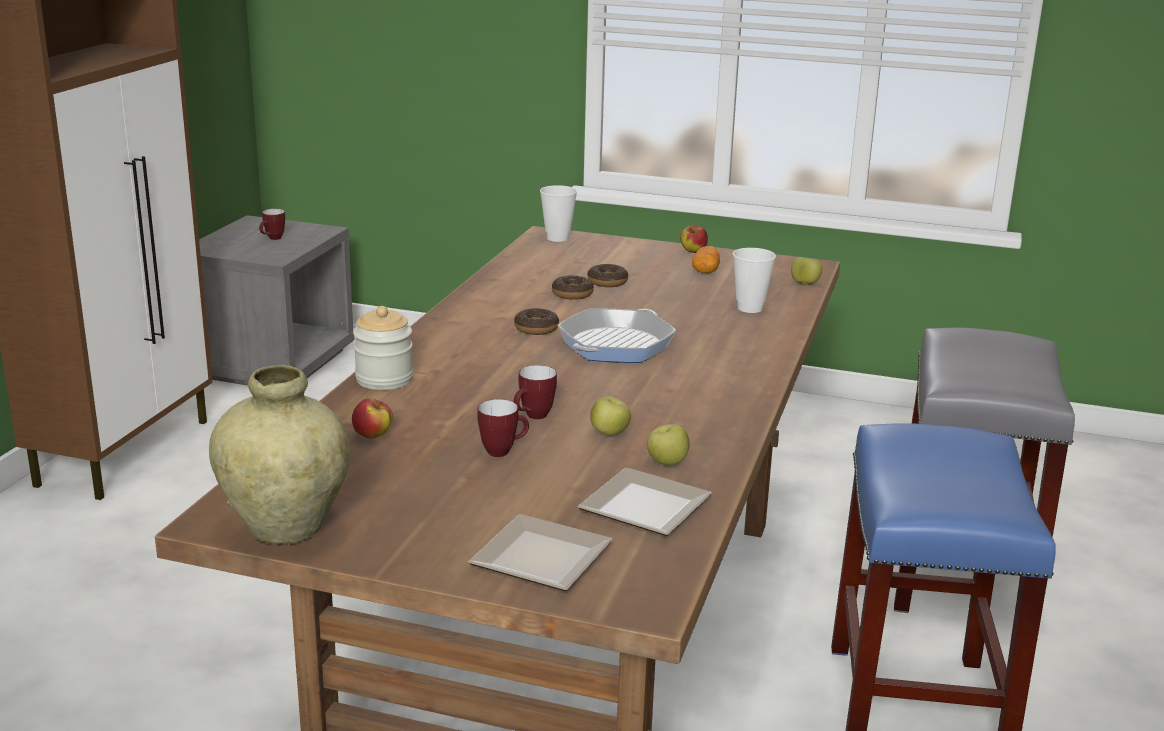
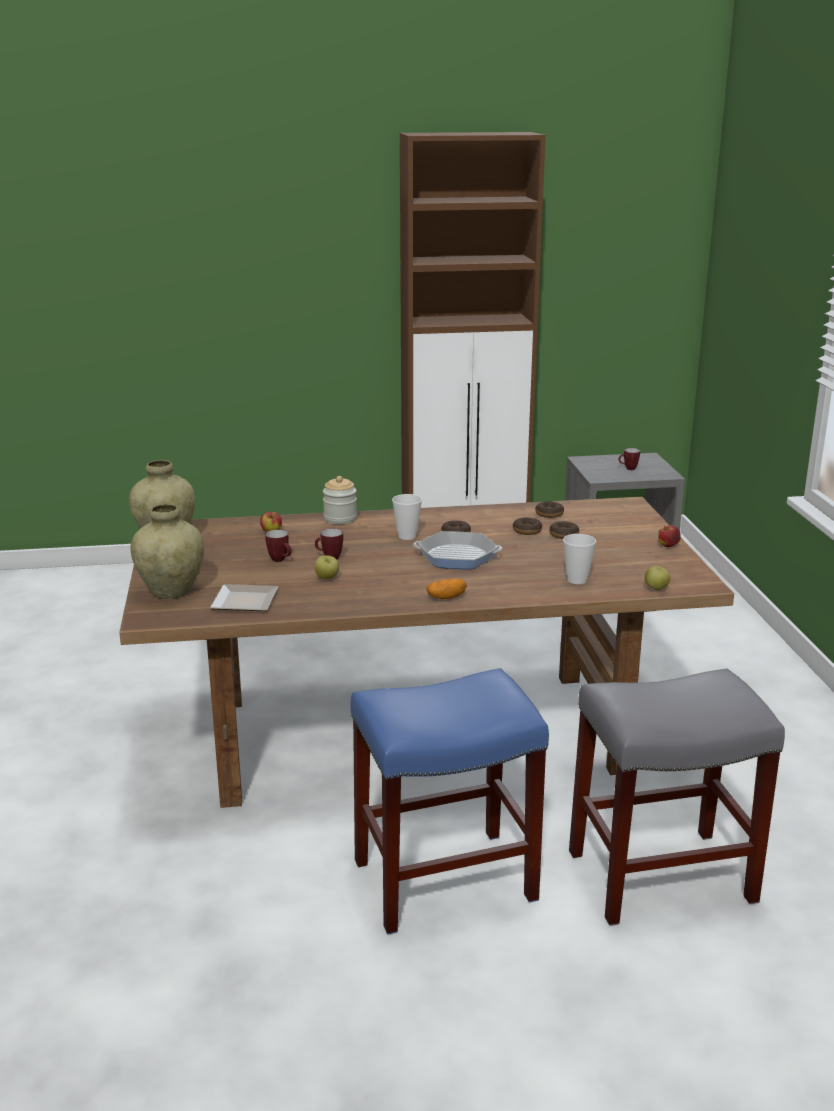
camera: 65 degrees right, 0 degrees up
(531, 272) = (549, 514): none -> donut
(543, 562) = (171, 591): plate -> beige vase
(557, 238) = (627, 507): cup -> cup (407, 536)
(666, 463) = (303, 597): apple -> none
(705, 271) = (631, 556): potato -> potato (446, 597)

